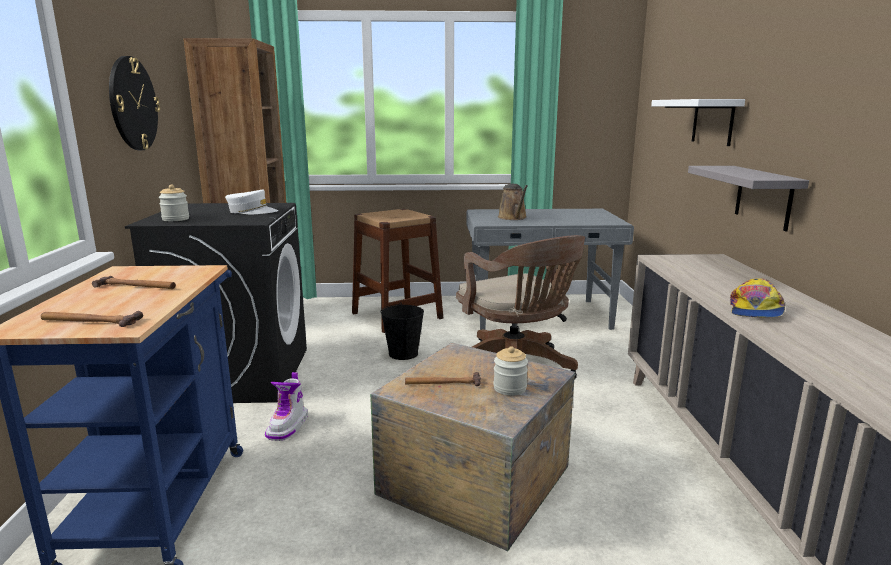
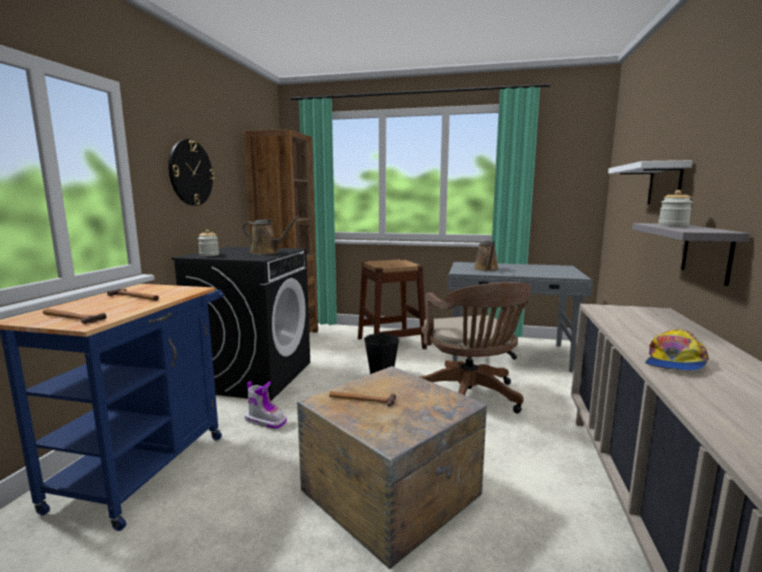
camera: 15 degrees right, 5 degrees down
(252, 211) = (266, 252): white cap -> brown watering can
(288, 426) = (265, 421): boot -> boot turned 90 degrees counterclockwise
(510, 388) = (417, 412): jar -> jar (673, 226)

